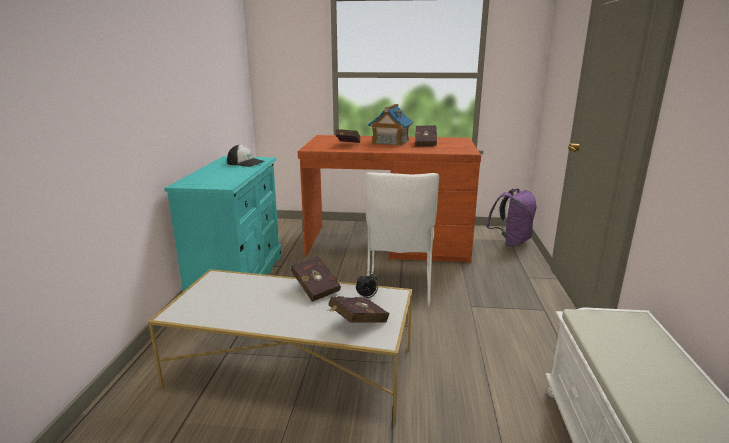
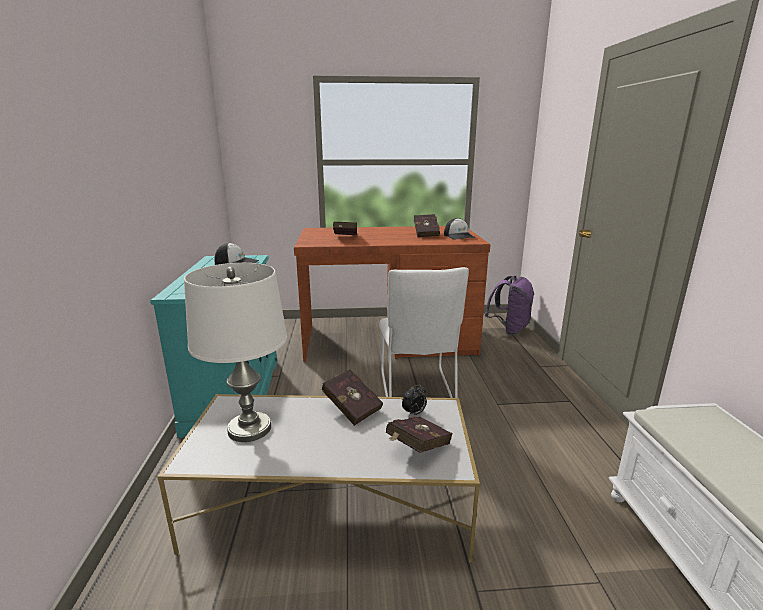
camera: 10 degrees left, 0 degrees up
(227, 296) = (249, 428): none -> white table lamp
(390, 142) = (388, 233): toy house -> none
(456, 147) = (459, 236): none -> cap

